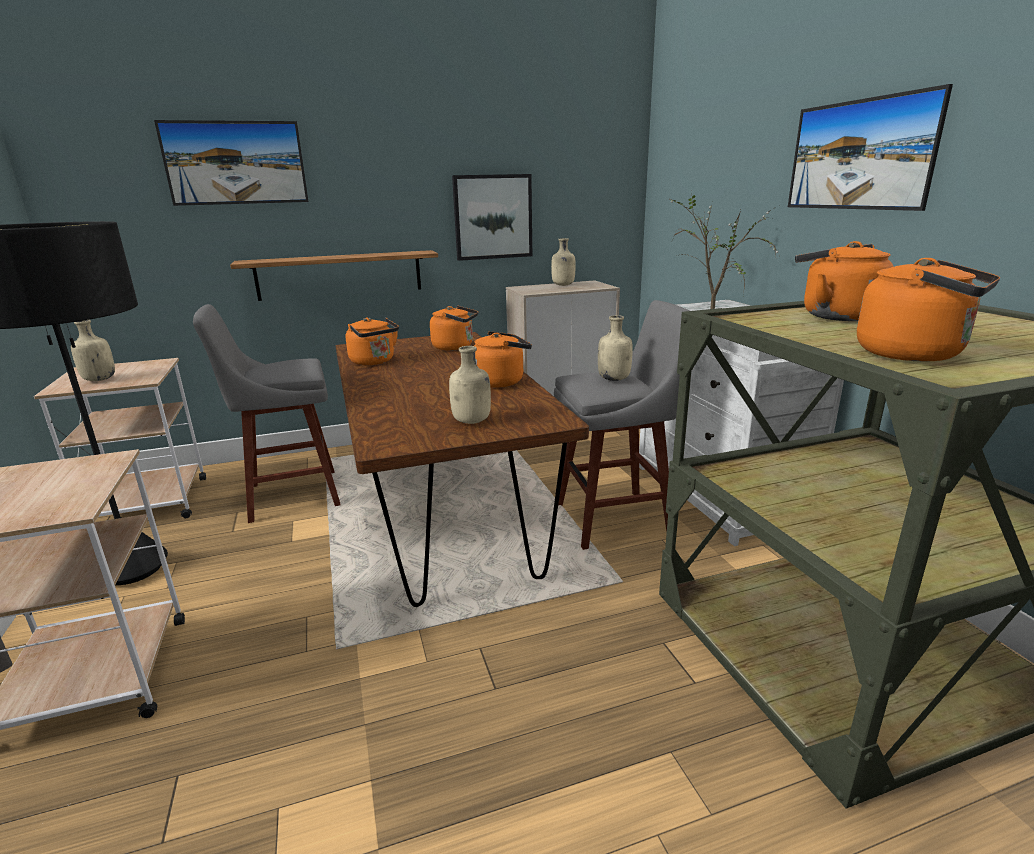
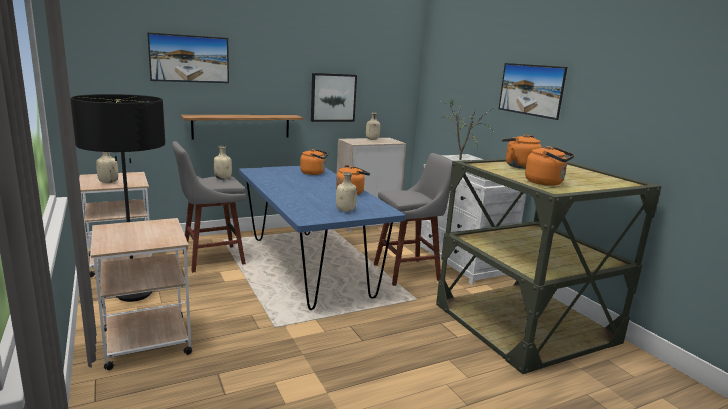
camera: 10 degrees left, 5 degrees down
(374, 362) = (271, 179): orange kettle -> none
(446, 509) = (310, 266): brown dining table -> blue dining table
(614, 379) = (411, 193): beige bottle -> beige bottle (223, 178)

